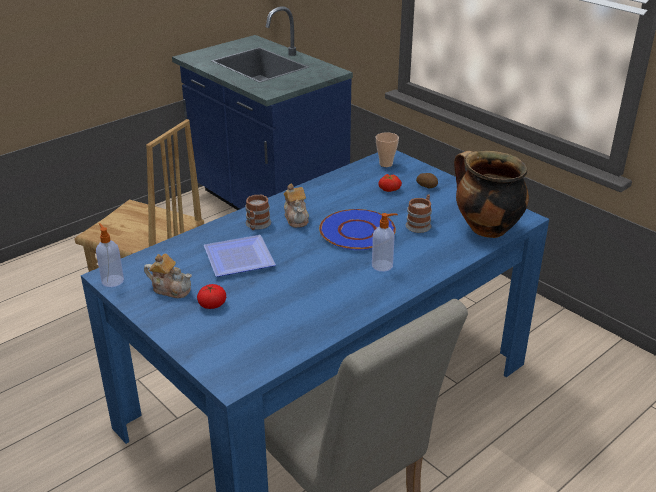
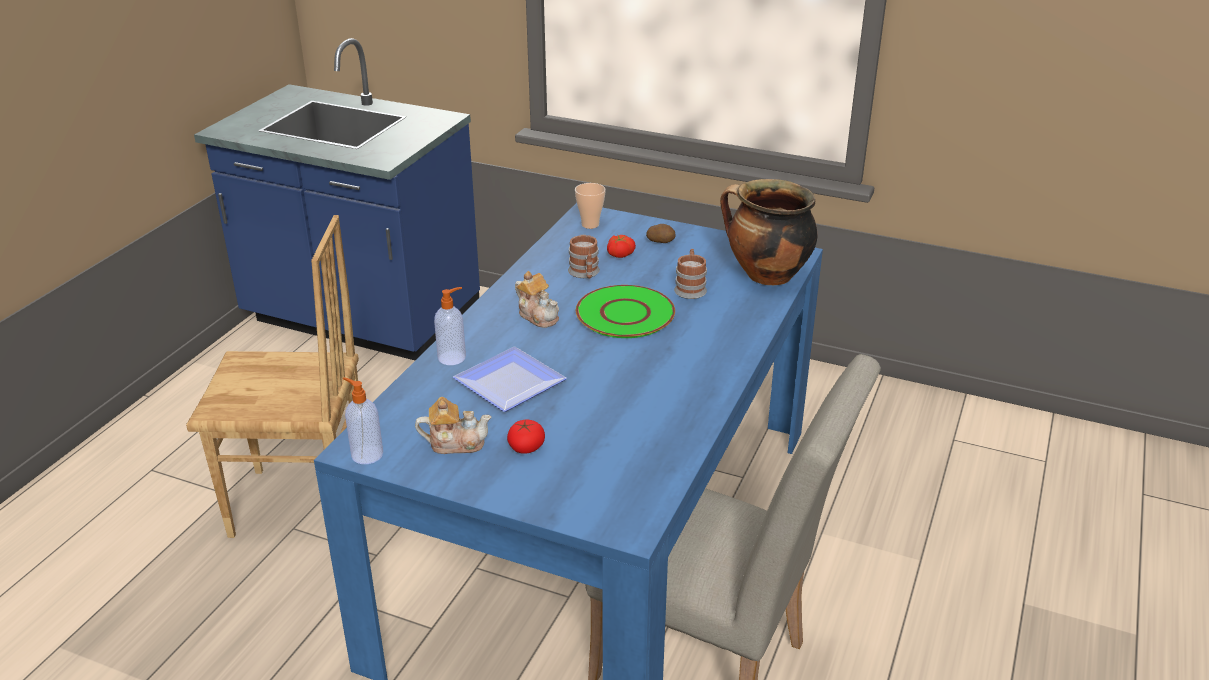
camera: 25 degrees left, 0 degrees up
(257, 225) = (496, 337): mug -> mug (585, 273)
(357, 231) = (625, 313): blue plate -> green plate
(383, 265) = (689, 346): soap dispenser -> soap dispenser (453, 357)

